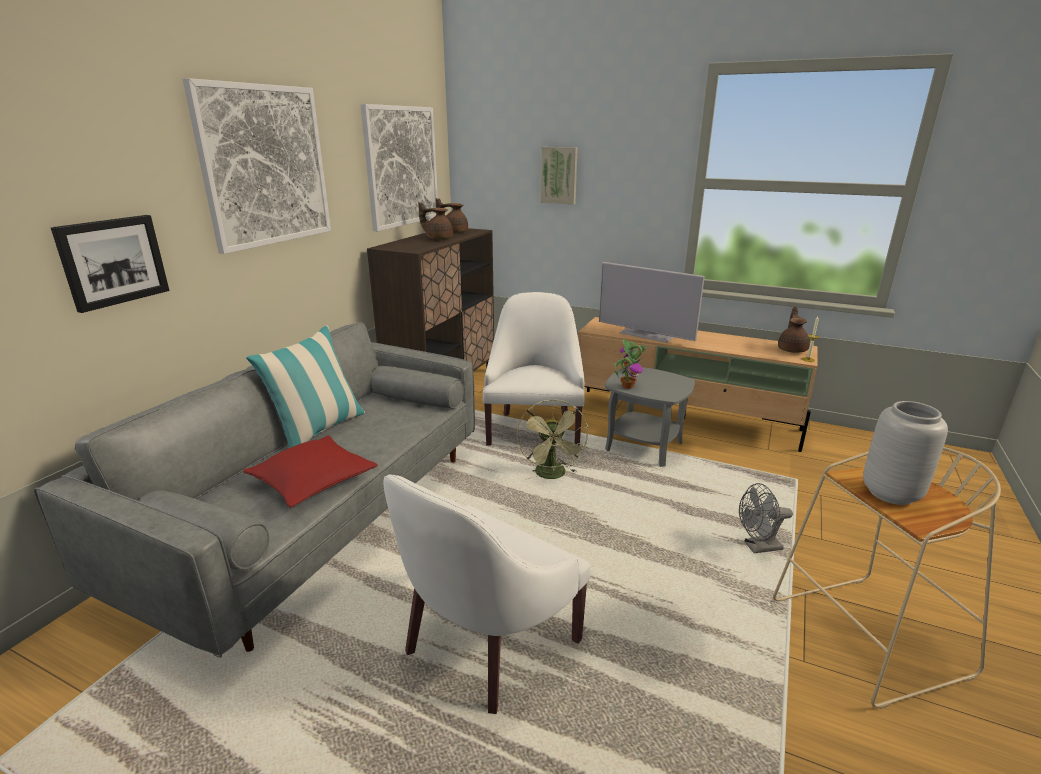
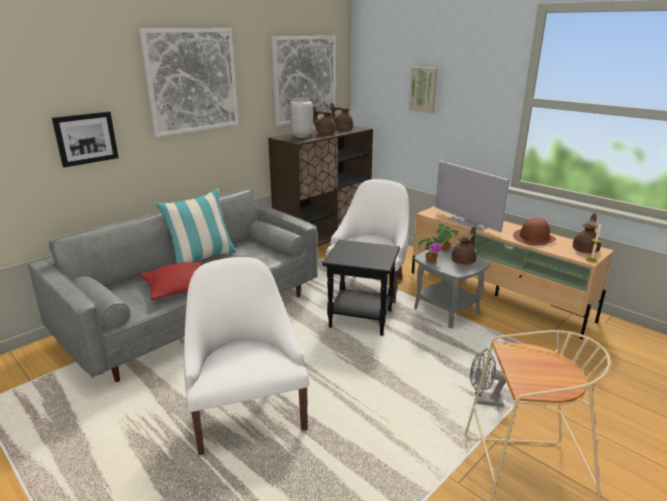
camera: 20 degrees right, 0 degrees up
(485, 643) = (247, 412): white armchair -> white armchair turned 105 degrees clockwise
(552, 475) = (361, 318): green fan -> black side table
(665, 382) = (464, 261): none -> brown teapot
(730, 343) = (534, 238): none -> brown hat
(890, 492) = (527, 364): grey vase -> grey vase (302, 136)

